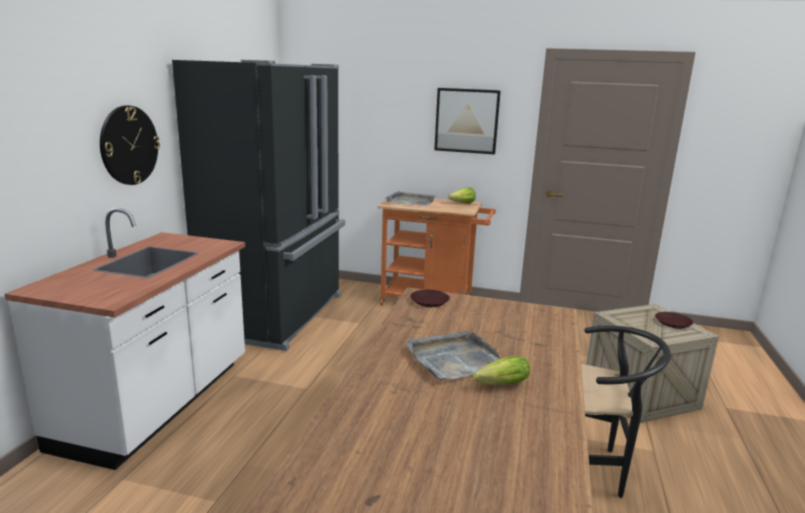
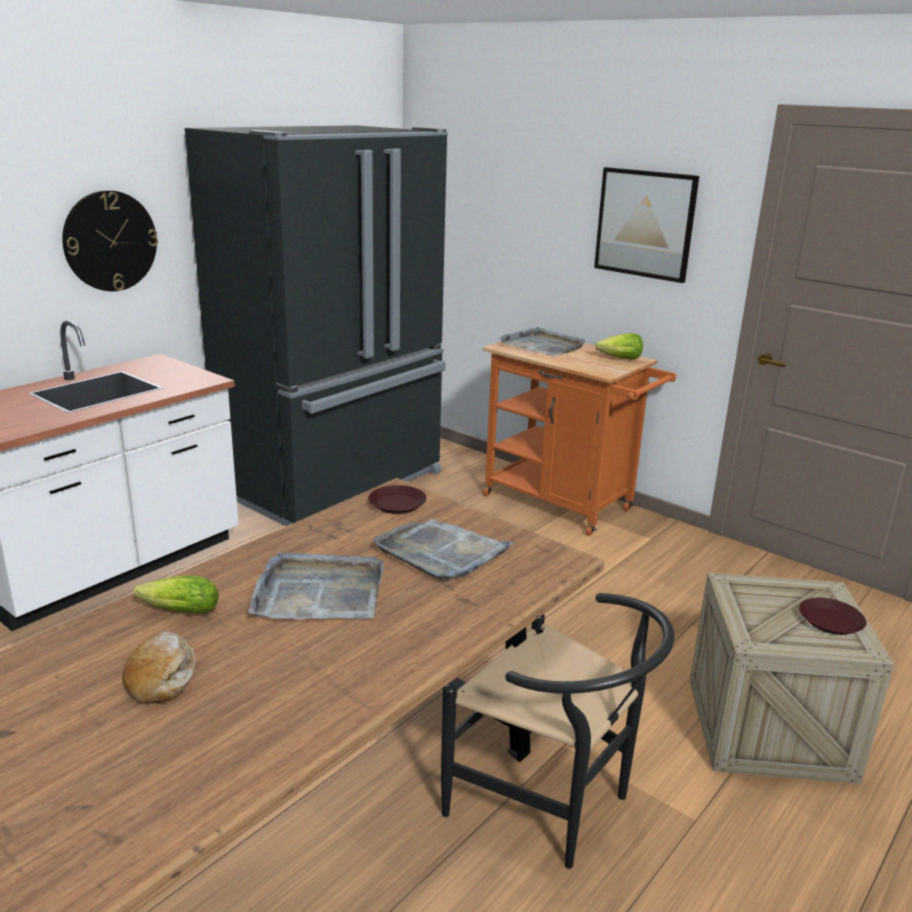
camera: 25 degrees right, 5 degrees up
(428, 431) = (161, 676): none -> bread
(491, 322) = (441, 552): none -> grey tray
(499, 385) = (327, 643): lettuce -> lettuce (177, 611)

